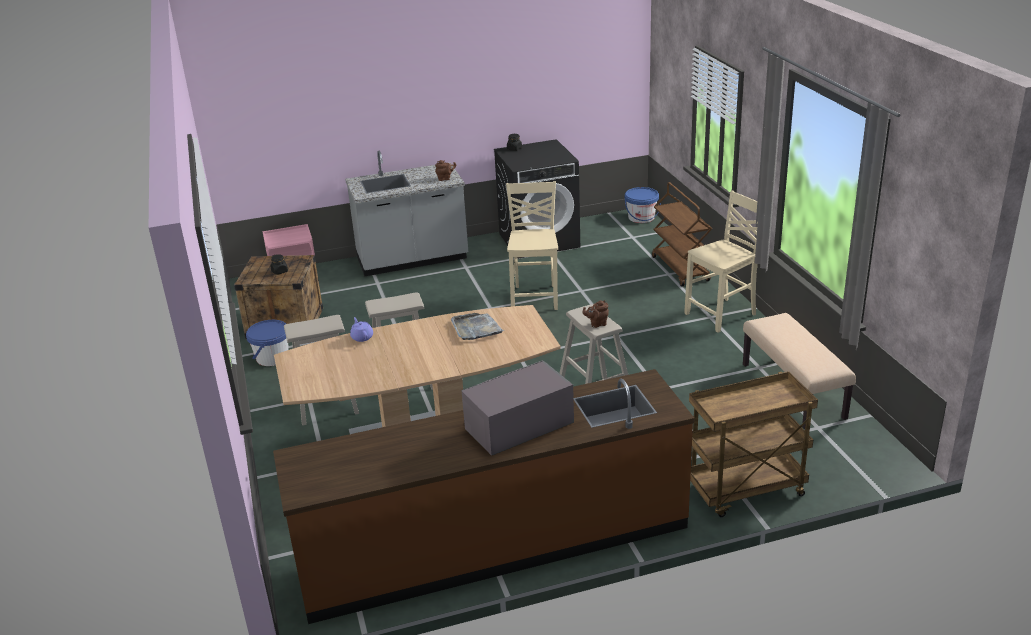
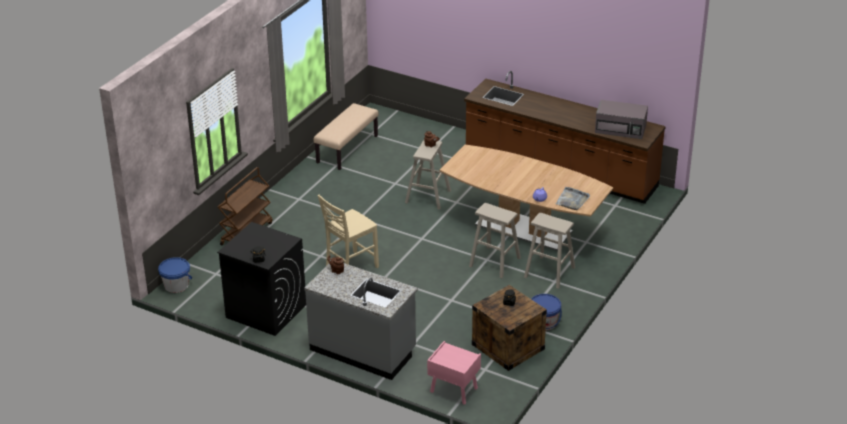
camera: 135 degrees left, 5 degrees up
(476, 328) = (484, 172): grey tray -> grey tray (572, 200)
(518, 426) = (548, 108): grey microwave -> grey microwave (621, 129)
(722, 314) = (291, 196): beige chair -> none
(745, 491) = (443, 133): brown cart -> none

